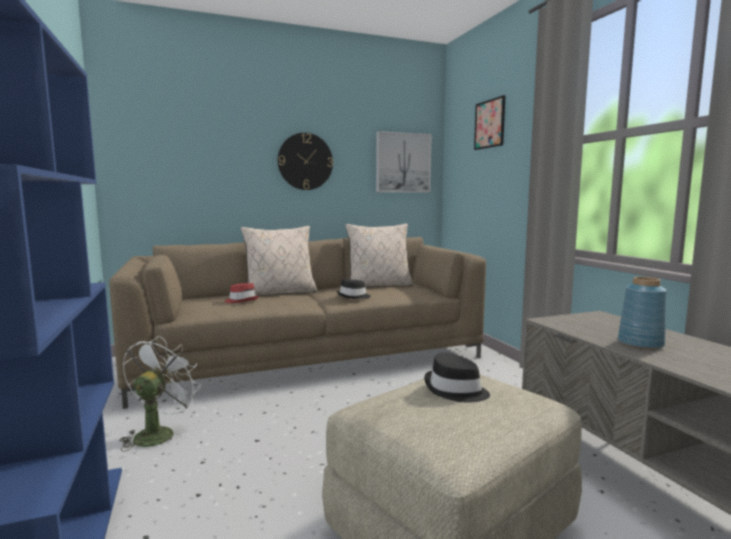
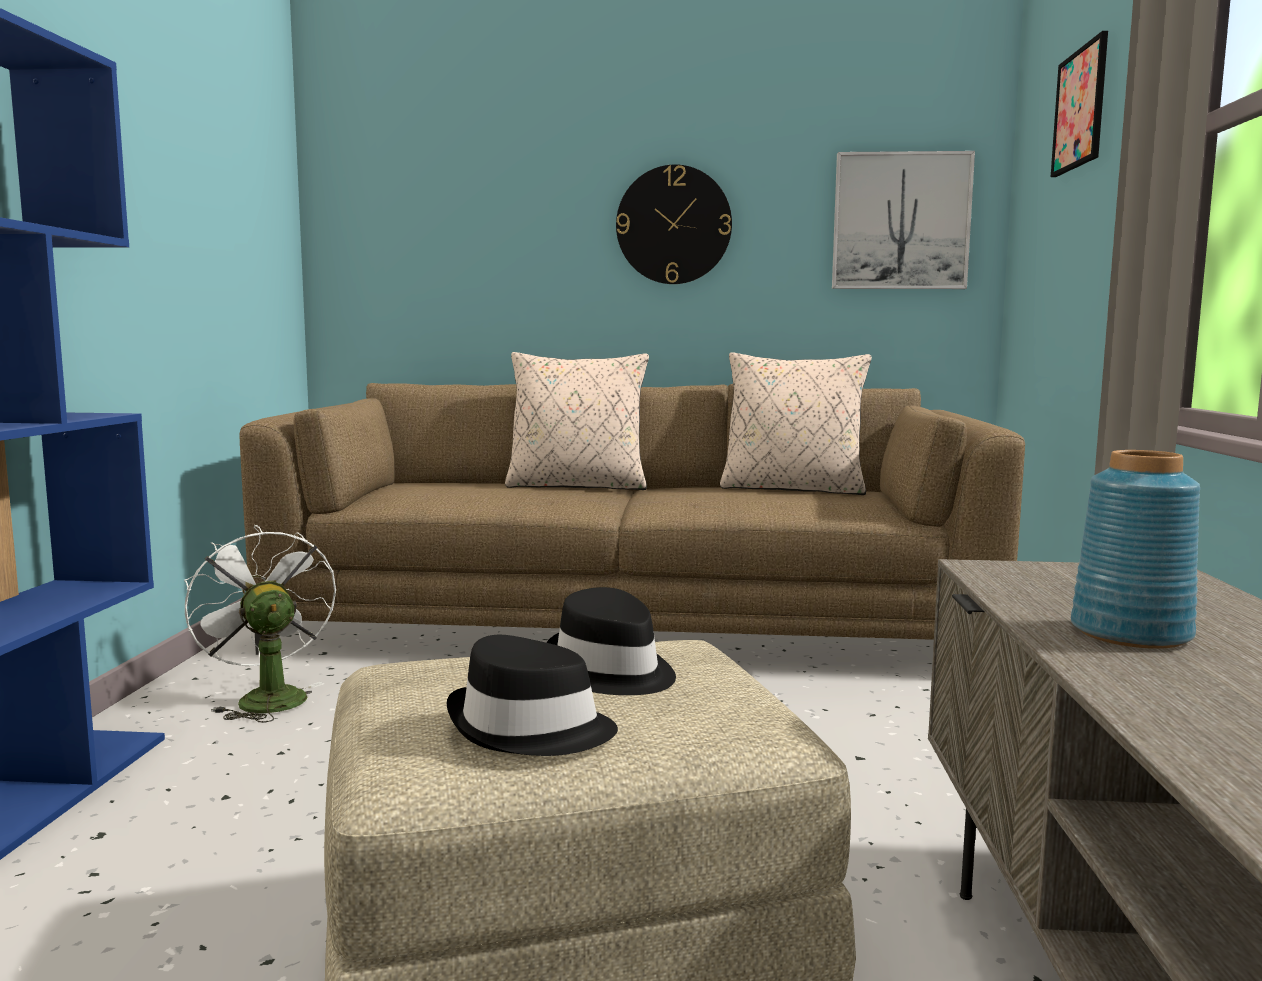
camera: 25 degrees right, 0 degrees up
(158, 433) = (265, 698): white fan -> white fan turned 75 degrees counterclockwise
(241, 300) = (483, 491): red hat -> none
(353, 296) = (698, 502): black hat -> black hat (530, 729)

